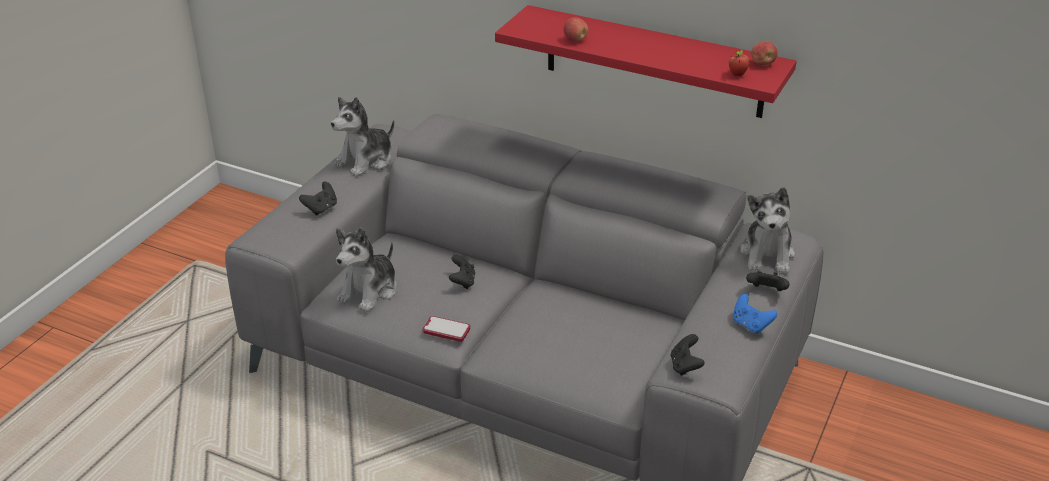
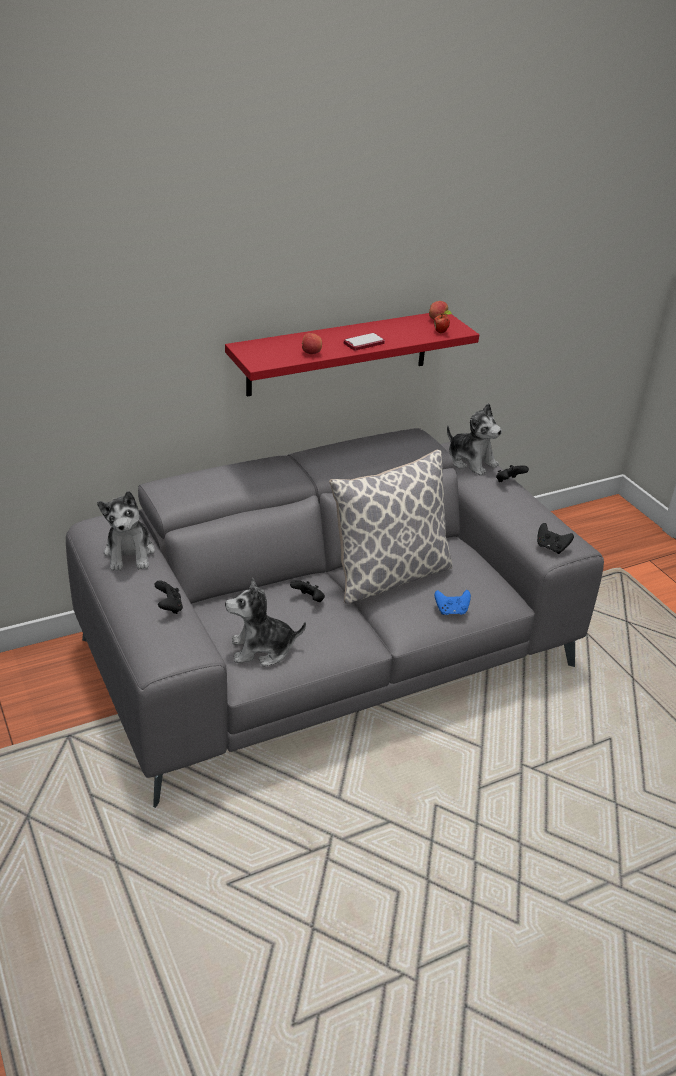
camera: 55 degrees left, 0 degrees up
(370, 291) = (262, 649): plush toy -> plush toy turned 105 degrees clockwise
(446, 330) = (357, 636): phone -> phone (364, 343)
(556, 308) = (389, 575): none -> pillow
(750, 325) = (535, 504): blue game controller -> blue game controller (451, 611)

